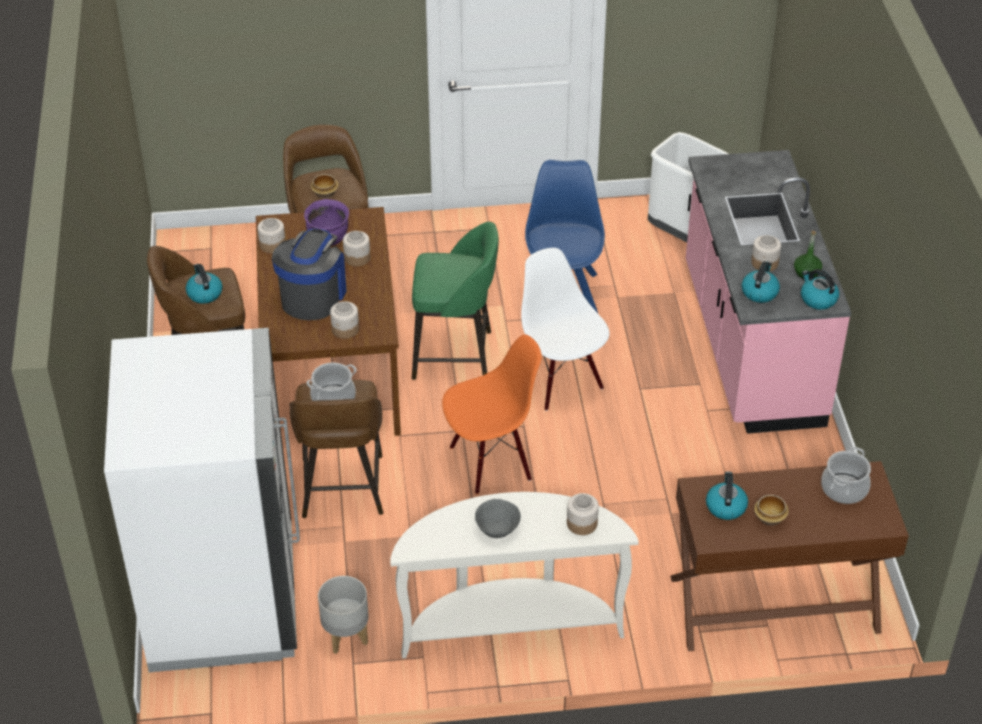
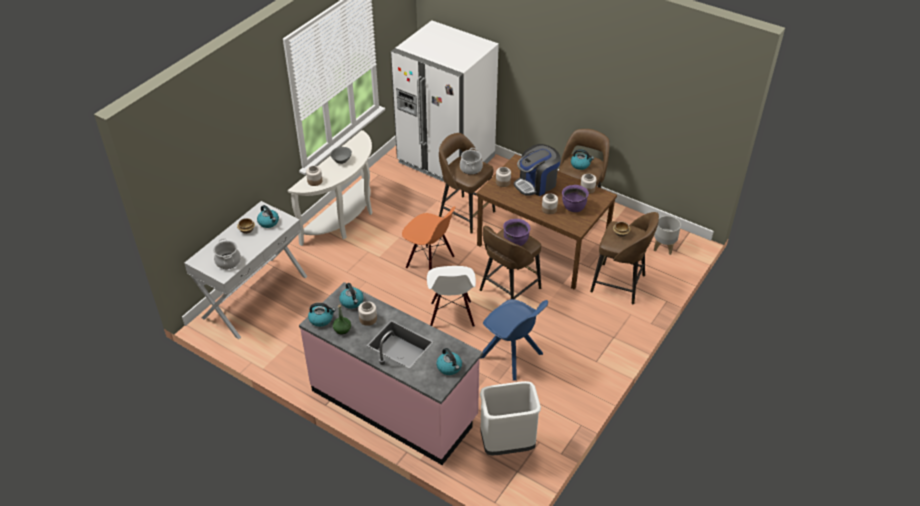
camera: 130 degrees right, 0 degrees up
(313, 296) = (536, 184): coffee machine -> coffee machine turned 90 degrees clockwise
(345, 635) = (392, 179): grey planter -> grey planter (664, 247)
(446, 270) = (515, 241): none -> purple cooking pot
(455, 355) = (508, 290): green stool -> brown stool
(490, 462) = (429, 262): orange chair -> orange chair turned 75 degrees counterclockwise
(560, 381) = (451, 315): white chair -> white chair turned 75 degrees clockwise
(740, 167) = (449, 367): none -> kettle
(774, 605) = (255, 296): brown console table -> white console table

